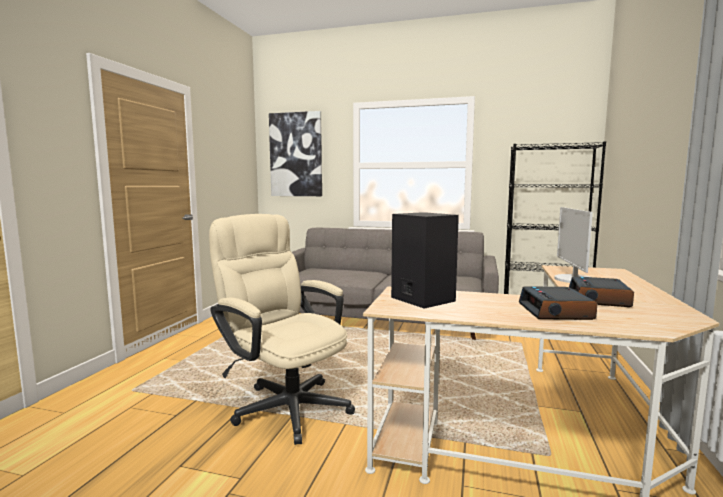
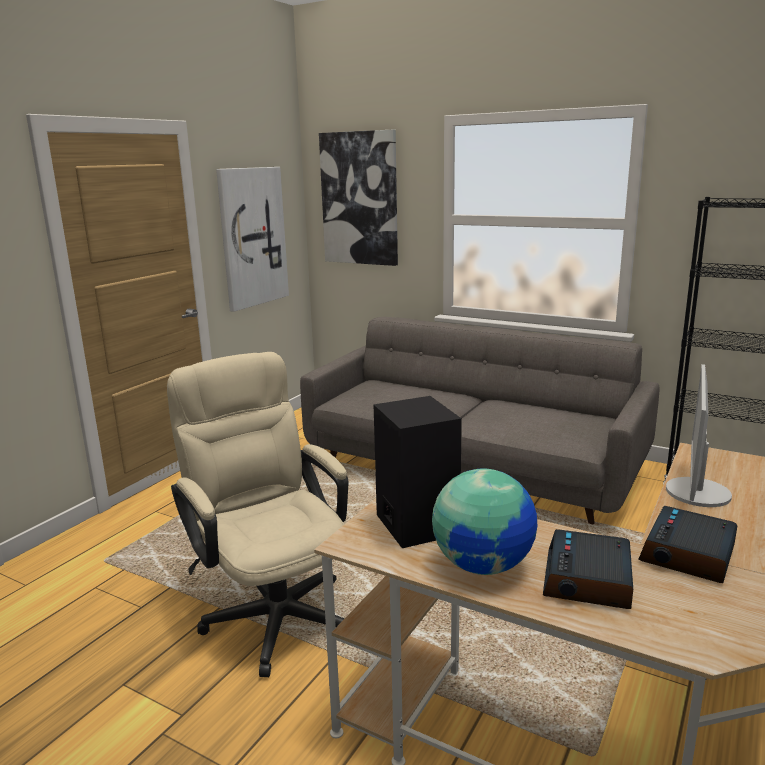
camera: 15 degrees right, 10 degrees up
(226, 173) = (252, 237): none -> picture
(485, 311) = (483, 565): none -> globe

